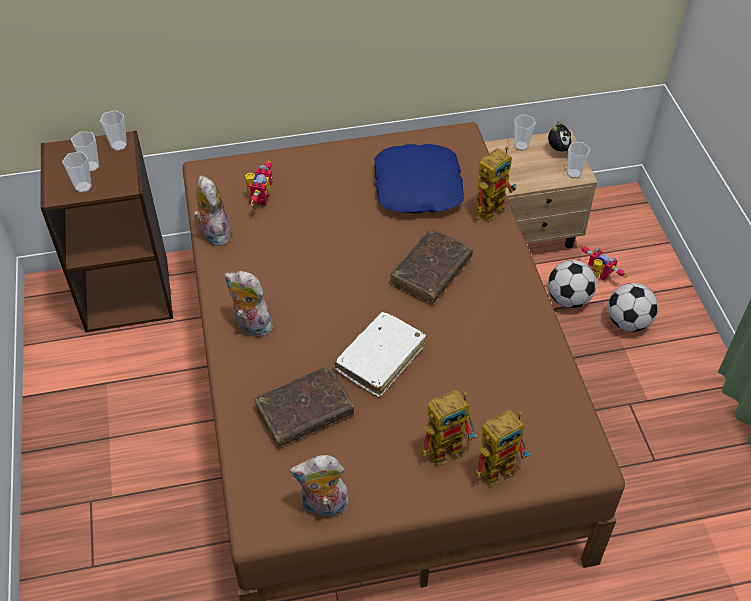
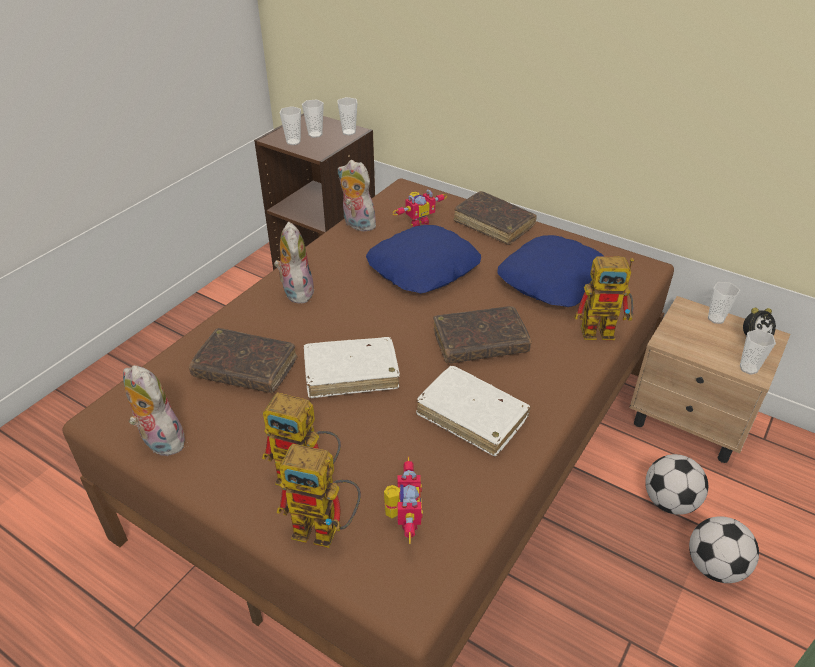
camera: 45 degrees right, 10 degrees down
(213, 233) = (357, 224): plush toy -> plush toy turned 75 degrees counterclockwise
(319, 163) = (493, 224): none -> brown book
(319, 238) = (424, 268): none -> blue pillow
(489, 329) = (472, 417): none -> white book
(597, 276) = (725, 504): toy robot -> toy robot (403, 519)

